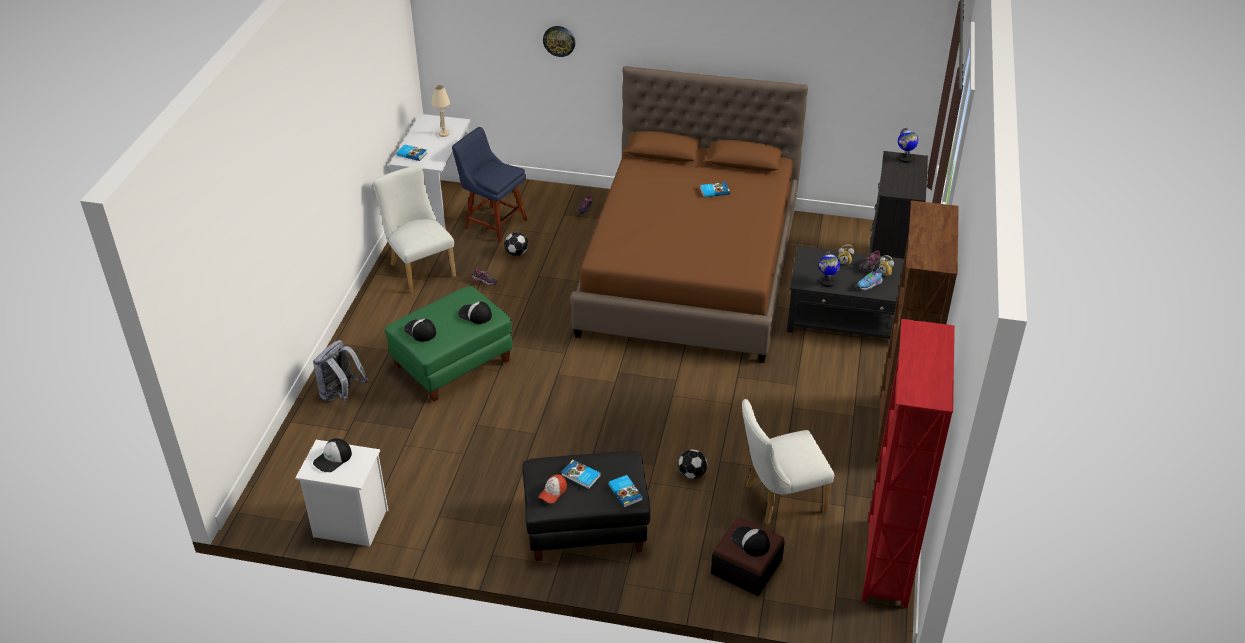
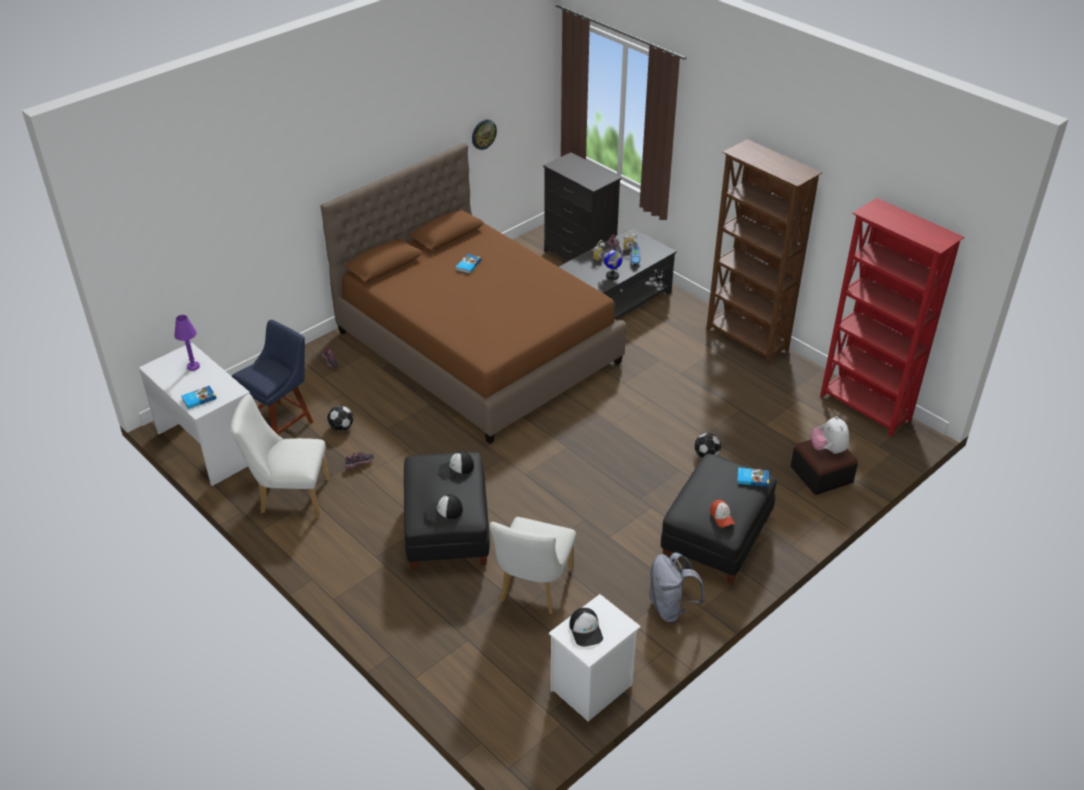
camera: 55 degrees left, 0 degrees up
(341, 395) = (414, 625): grey backpack -> grey backpack (671, 608)
(444, 134) = (193, 366): beige table lamp -> purple table lamp
(452, 364) = (447, 532): green ottoman -> black ottoman
(493, 223) = (281, 422): blue chair -> blue chair turned 150 degrees clockwise
(559, 40) = (252, 212): wall clock -> wall clock (483, 134)
(580, 476) = (715, 494): book -> none
(750, 542) = (828, 449): cap -> plush toy
(779, 499) = (768, 426): white chair -> white chair (533, 589)
(905, 159) = (564, 162): globe -> none

